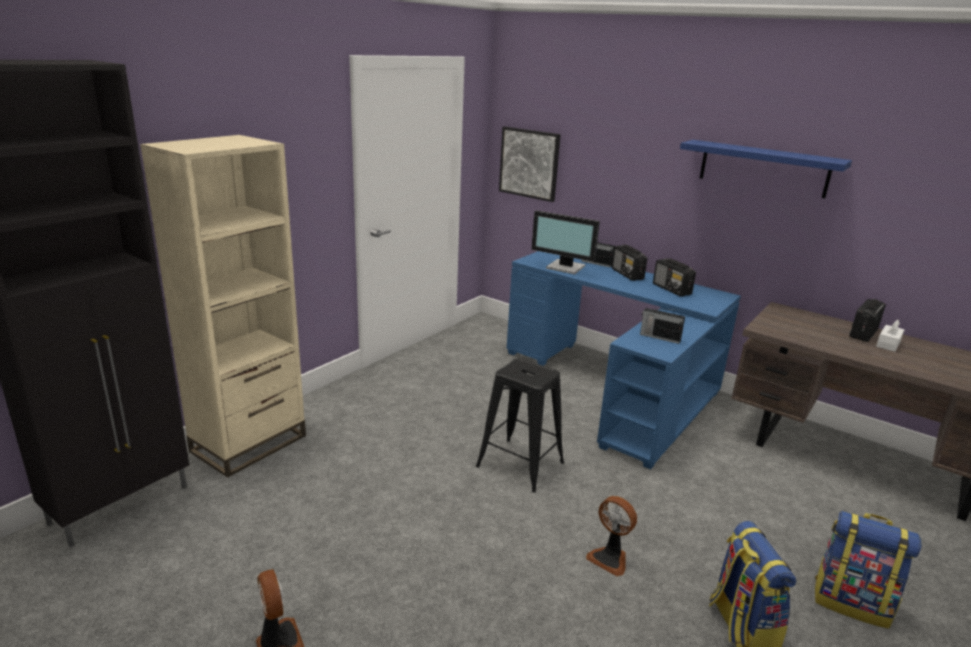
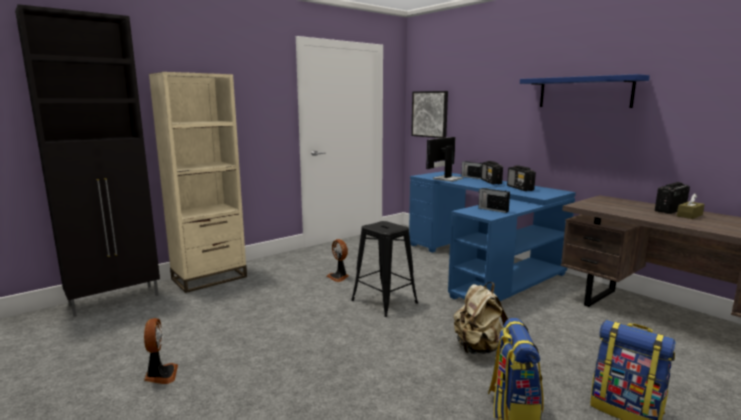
camera: 15 degrees right, 10 degrees down
(565, 268) = (446, 178): monitor -> monitor turned 90 degrees clockwise
(610, 558) = (423, 359): fan -> fan (339, 277)
(666, 532) = (478, 348): none -> beige backpack
(888, 344) = (689, 215): white tissue box -> brown tissue box

